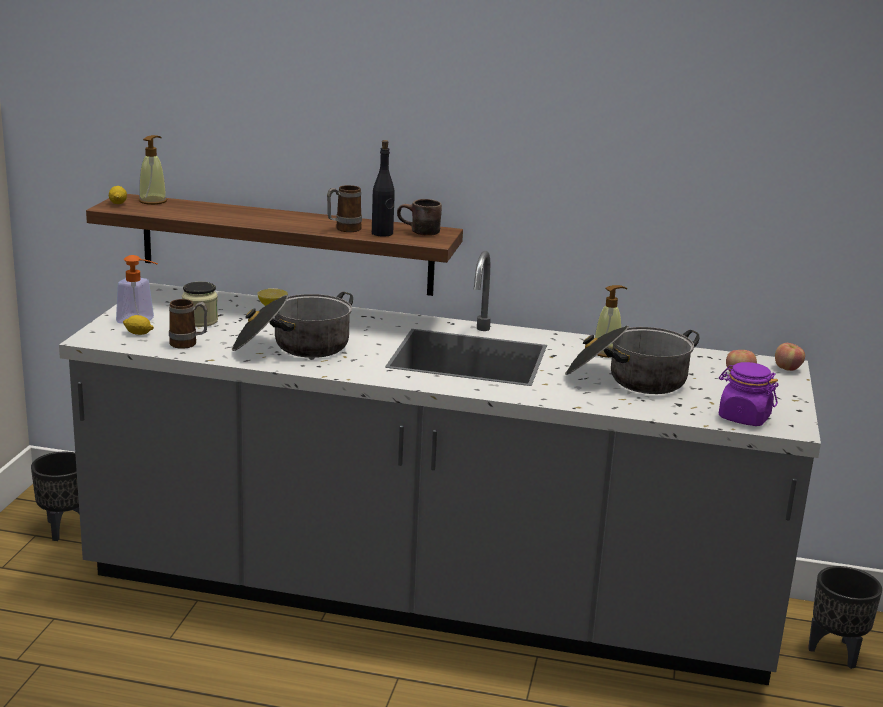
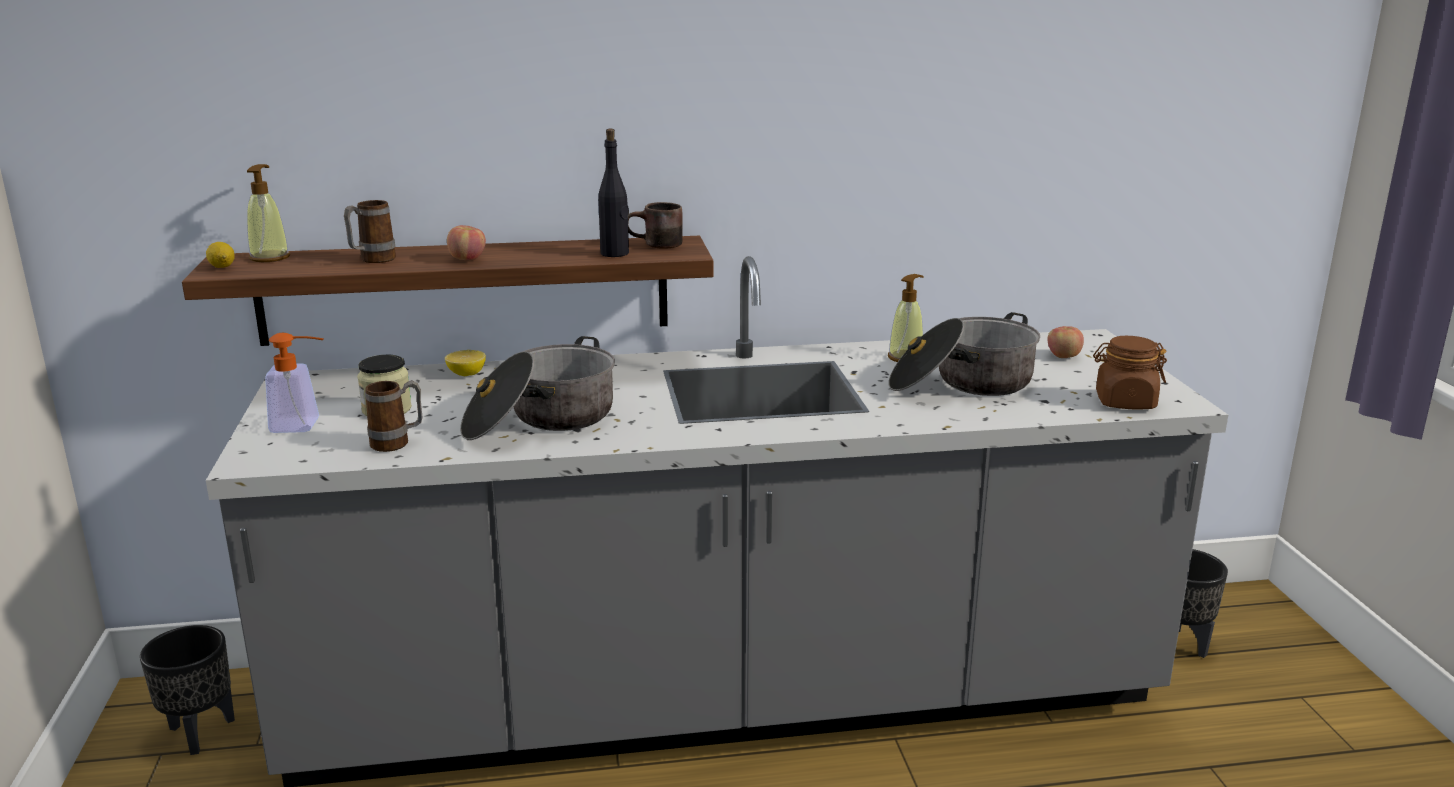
camera: 20 degrees left, 0 degrees up
(138, 333) = (313, 442): lemon -> none
(343, 229) = (561, 256): mug -> mug (372, 260)
(743, 417) = (1124, 402): purple jar -> brown jar
(787, 368) = (1099, 341): apple -> apple (467, 259)

